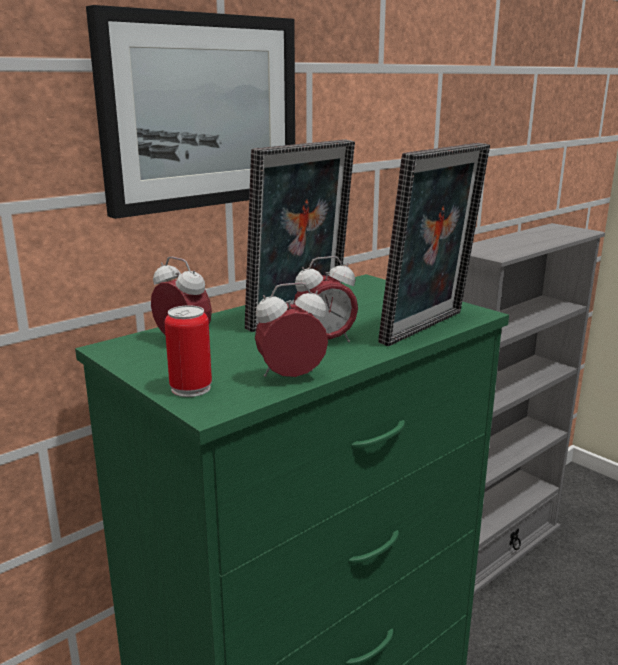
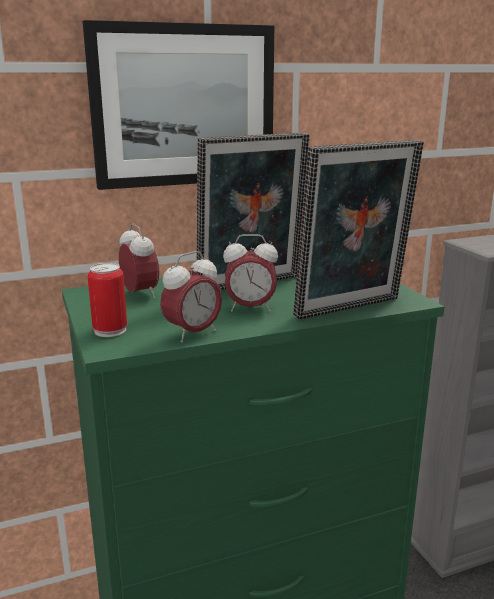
camera: 20 degrees right, 0 degrees up
(291, 378) = (192, 334): alarm clock -> alarm clock turned 135 degrees clockwise

